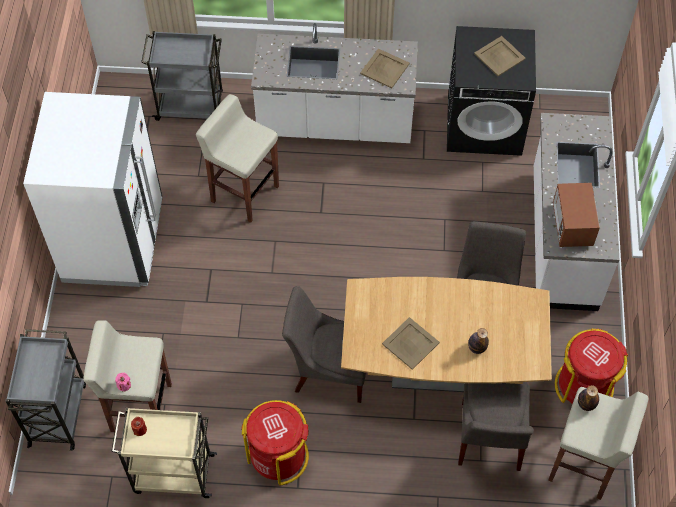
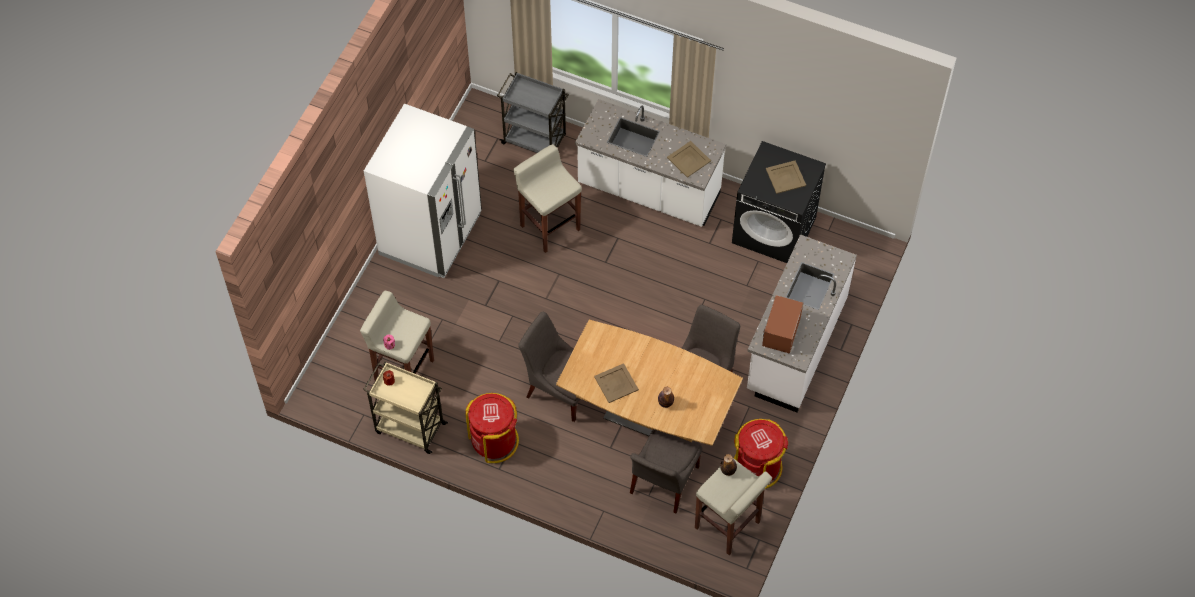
camera: 20 degrees right, 0 degrees up
(58, 412) = (340, 354): grey cart -> none

